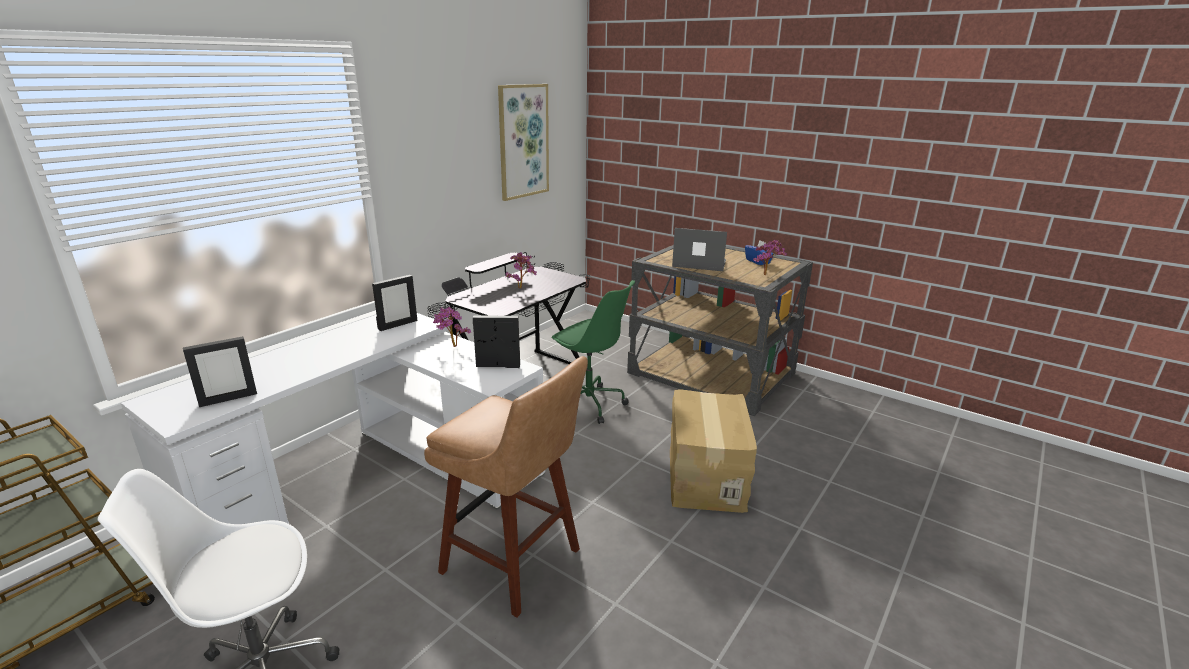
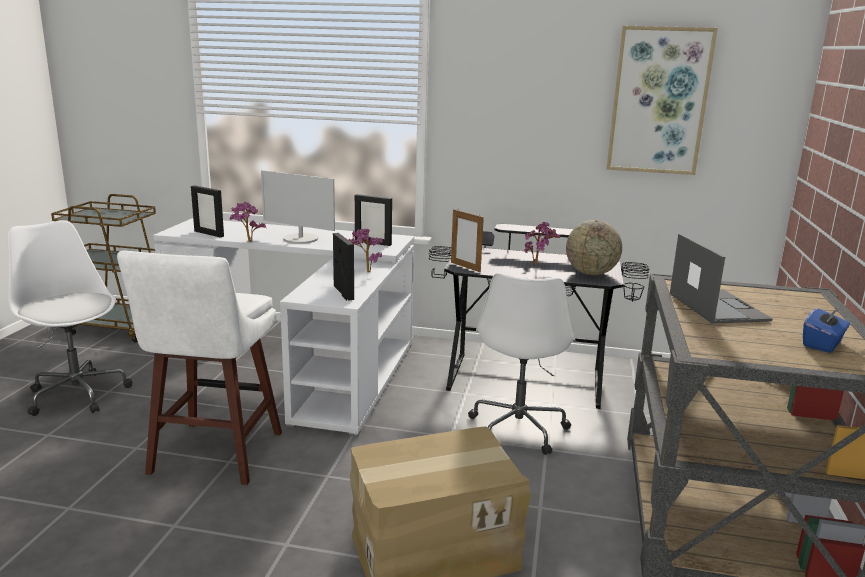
camera: 65 degrees right, 5 degrees down
(336, 353) = (301, 239): none -> monitor
(499, 309) = (465, 267): none -> picture frame
(515, 563) = (214, 455): brown stool -> white stool
(557, 279) = (591, 273): none -> globe
(590, 405) = (517, 431): green office chair -> white office chair
(766, 275) = (756, 355): potted plant -> potted plant (247, 242)

